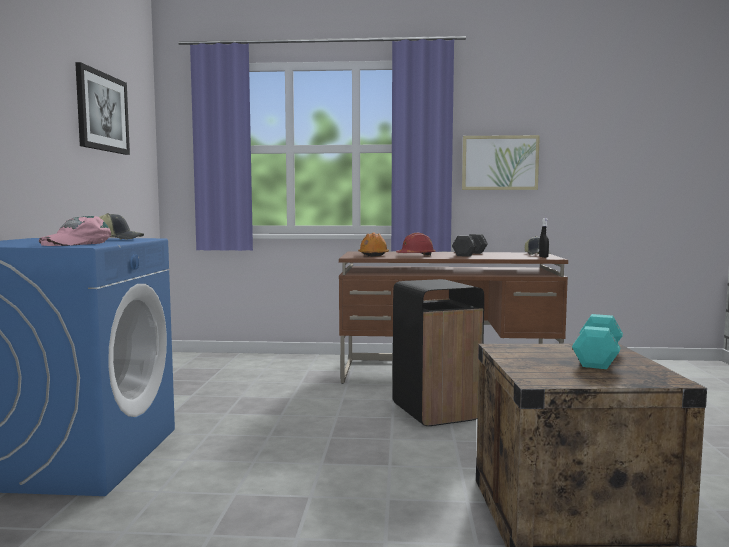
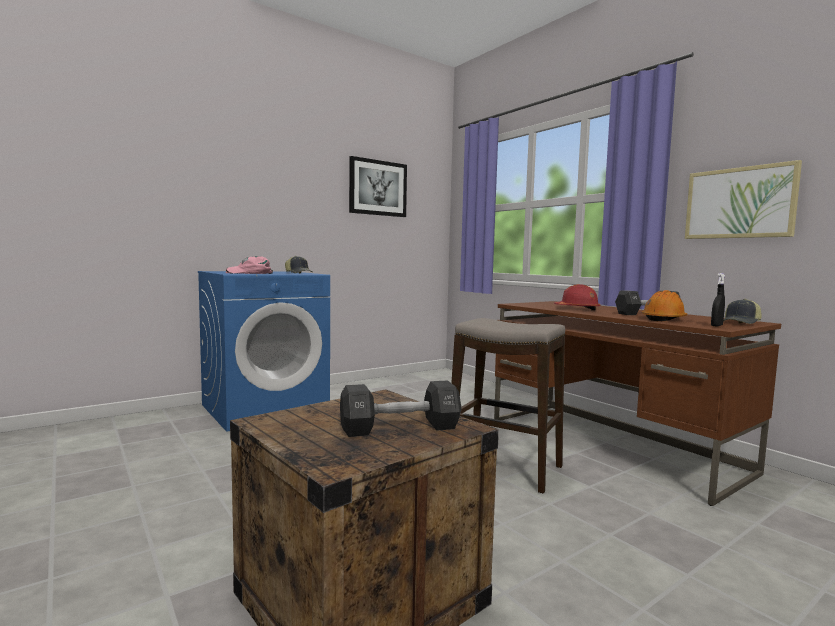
camera: 50 degrees right, 0 degrees up
(373, 255) = (543, 305): orange hard hat -> orange hard hat (664, 319)
(435, 412) = (504, 468): black trash can -> stool
(597, 357) = (400, 428): turquoise dumbbell -> black dumbbell

